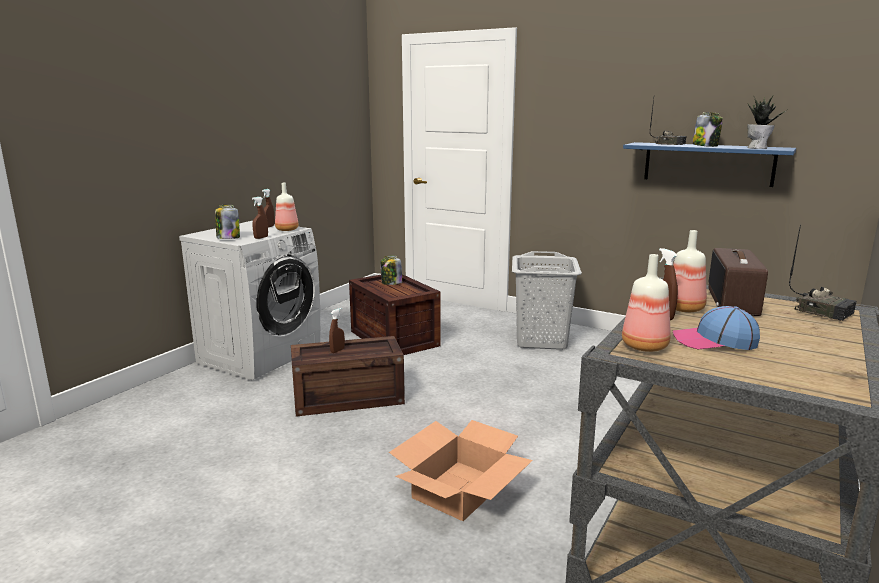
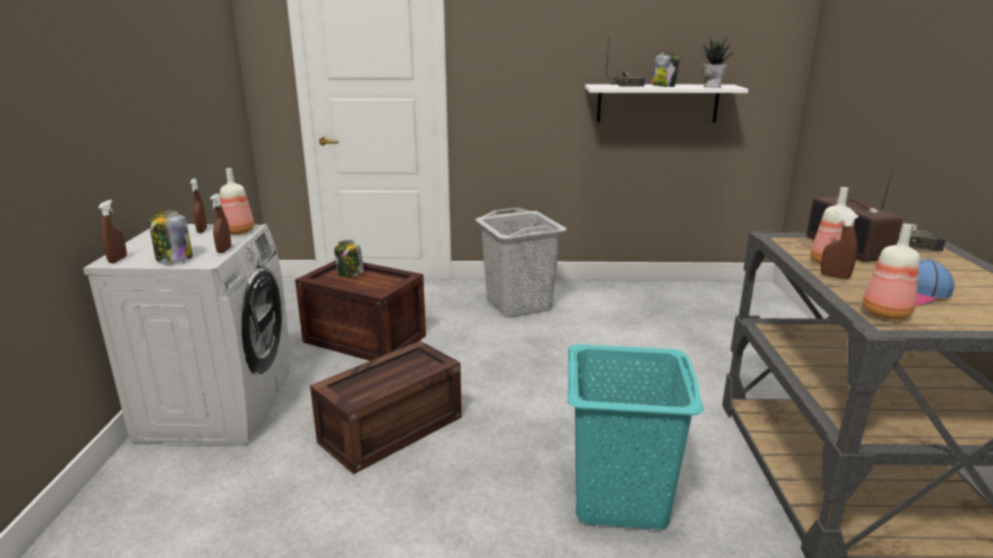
camera: 30 degrees left, 5 degrees up
(337, 350) = (375, 377): brown spray bottle -> brown spray bottle (118, 260)
(460, 489) = (618, 497): cardboard box -> turquoise laundry basket
(708, 164) = (657, 103): blue shelf -> white shelf

